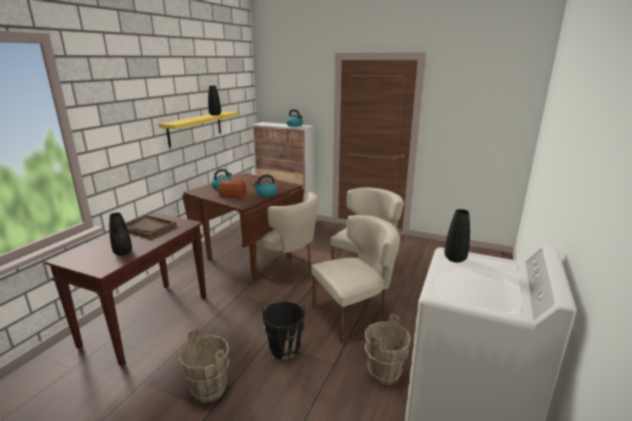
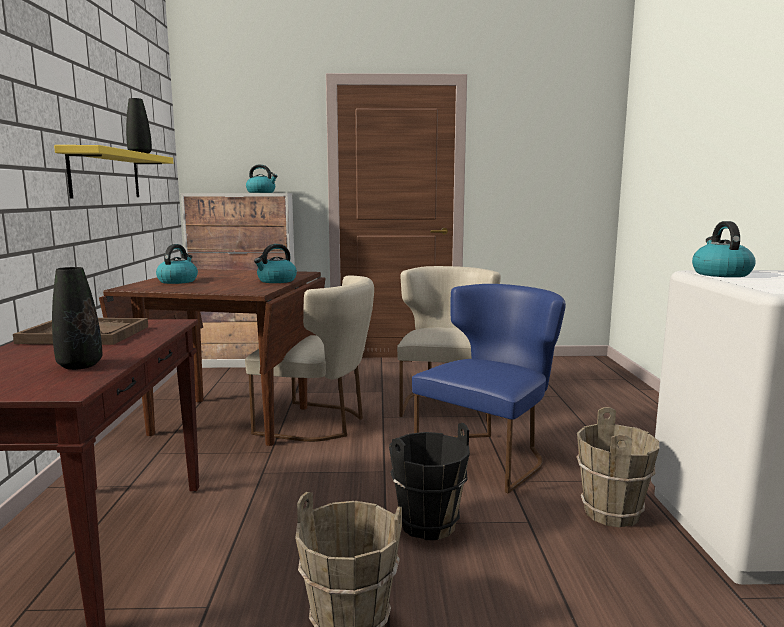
camera: 25 degrees left, 10 degrees down
(233, 195) = (216, 285): bread -> none
(354, 315) = (489, 456): beige chair -> blue chair
(455, 259) = (720, 274): black vase -> kettle

